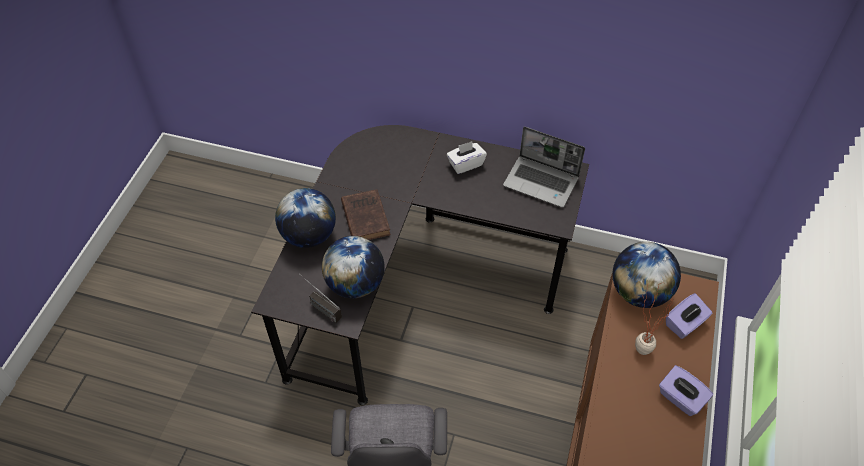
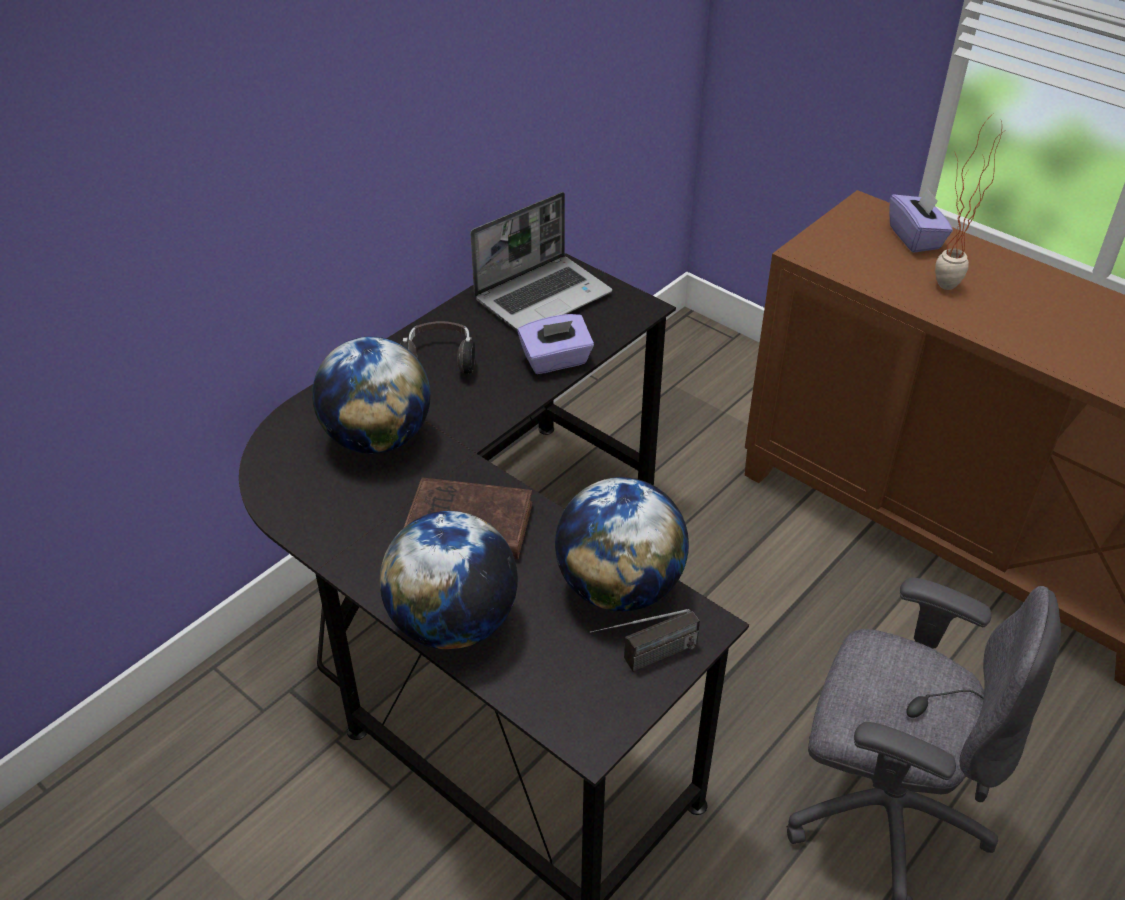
camera: 65 degrees left, 10 degrees down
(465, 164) = (440, 360): white tissue box -> headphones
(639, 292) = (844, 255): globe -> globe (378, 438)
(680, 398) = (1036, 283): purple tissue box -> purple tissue box (556, 361)

